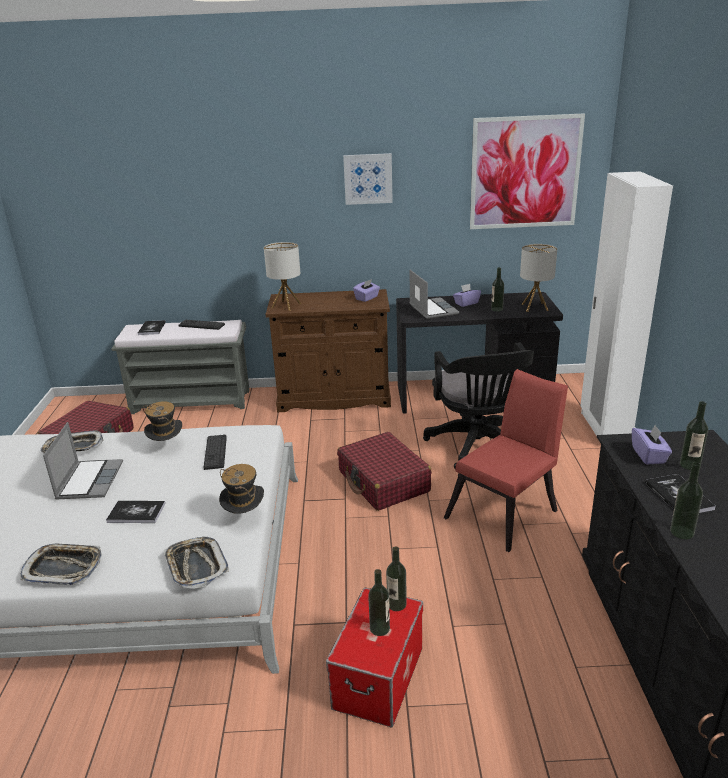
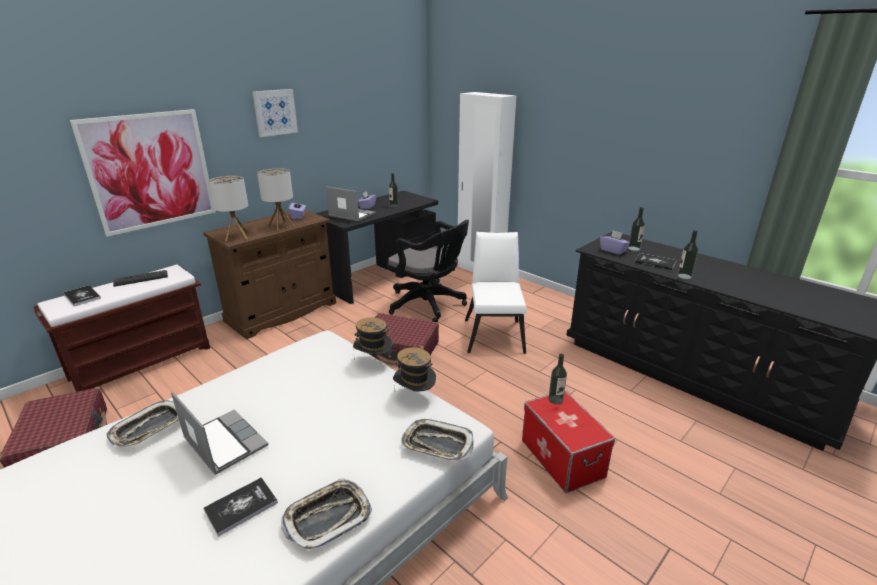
camera: 45 degrees left, 0 degrees up
(136, 513) = (321, 440): book -> book (241, 506)
(167, 447) = (256, 384): hat -> hat (373, 362)
(192, 401) = (143, 362): grey bench -> brown bench
(215, 452) = (310, 367): keyboard -> none
(379, 628) = (568, 417): bottle -> none
(506, 511) = (494, 333): red chair -> white chair
(525, 173) = (382, 102): picture -> picture (150, 171)
(534, 307) = (414, 200): table lamp -> table lamp (281, 226)

